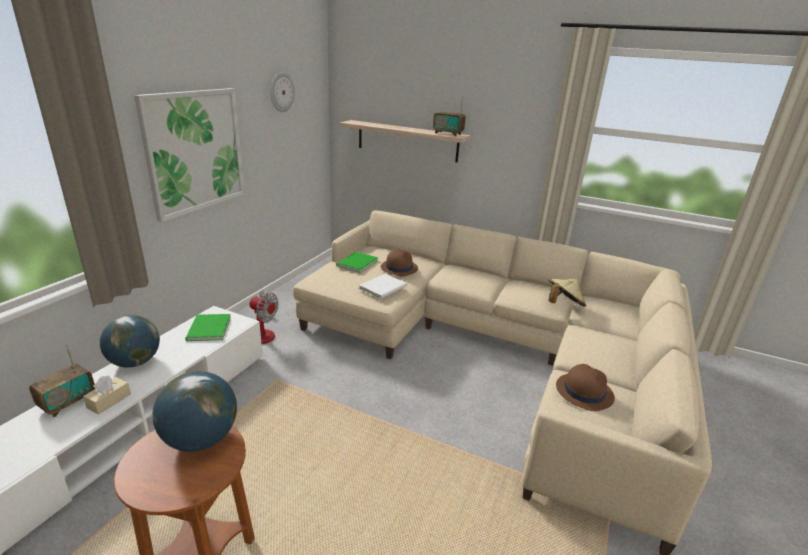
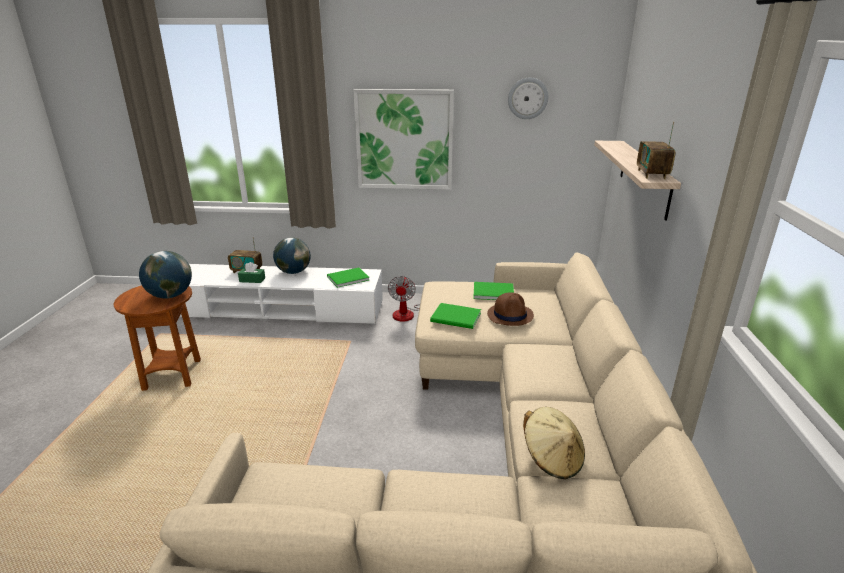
camera: 70 degrees right, 0 degrees up
(109, 401) = (252, 280): beige tissue box -> green tissue box
(384, 287) = (457, 318): white book -> green book
(584, 391) = (327, 491): brown hat -> none

